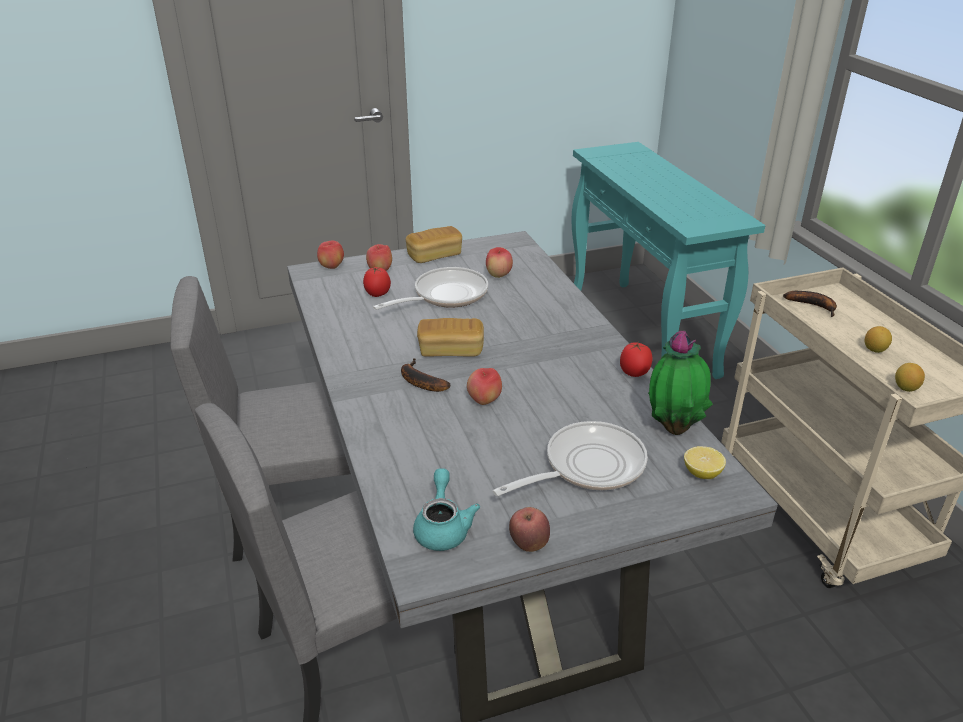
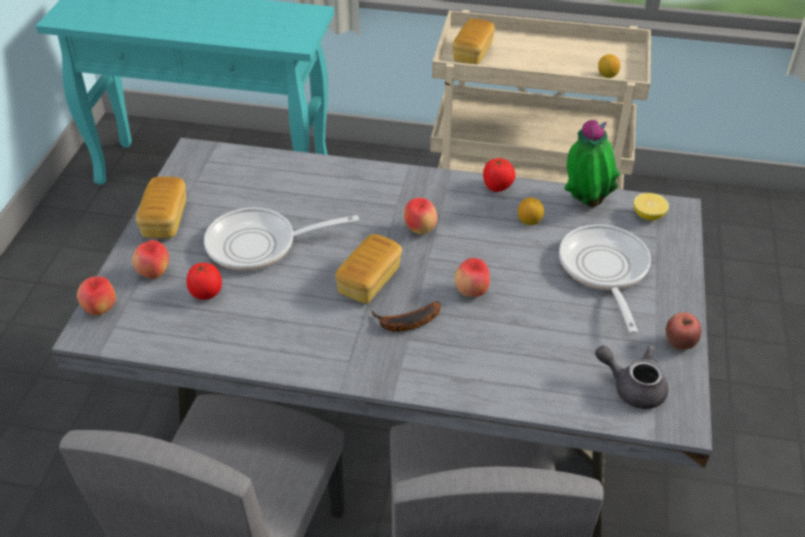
camera: 60 degrees left, 10 degrees up
(443, 527) = (632, 387): turquoise teapot -> grey teapot
(445, 295) = (259, 245): frying pan -> frying pan turned 90 degrees counterclockwise
(498, 276) = (256, 193): apple -> apple (420, 230)
(814, 306) = (472, 53): banana -> bread
(875, 350) = (553, 61): lemon -> lemon (529, 221)

